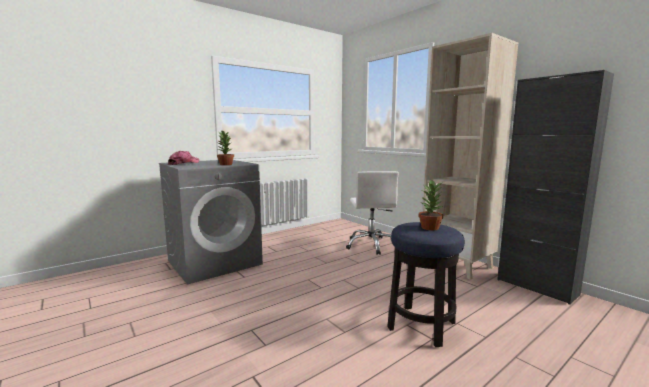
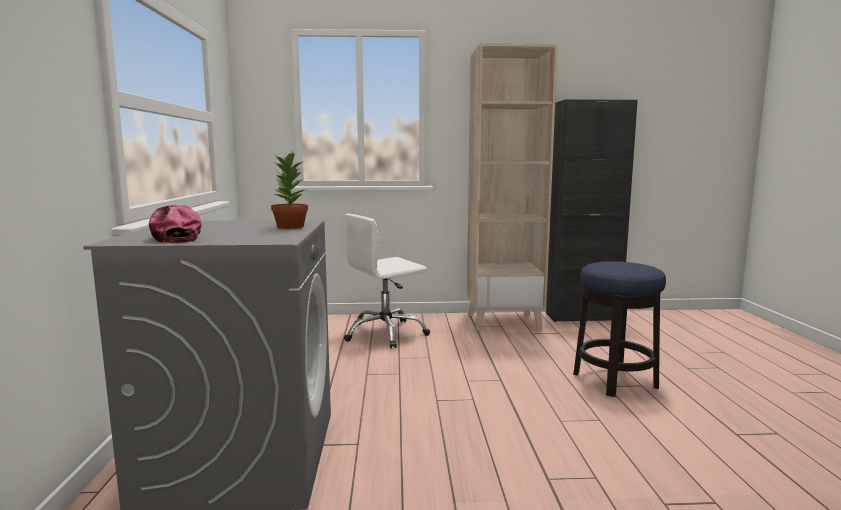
camera: 55 degrees left, 0 degrees up
(371, 245) = (385, 334): white office chair -> white office chair turned 120 degrees clockwise
(430, 228) = (622, 265): potted plant -> none

